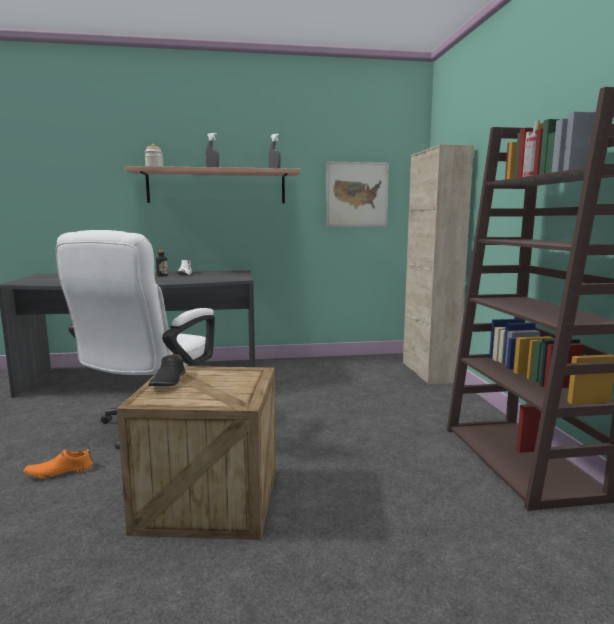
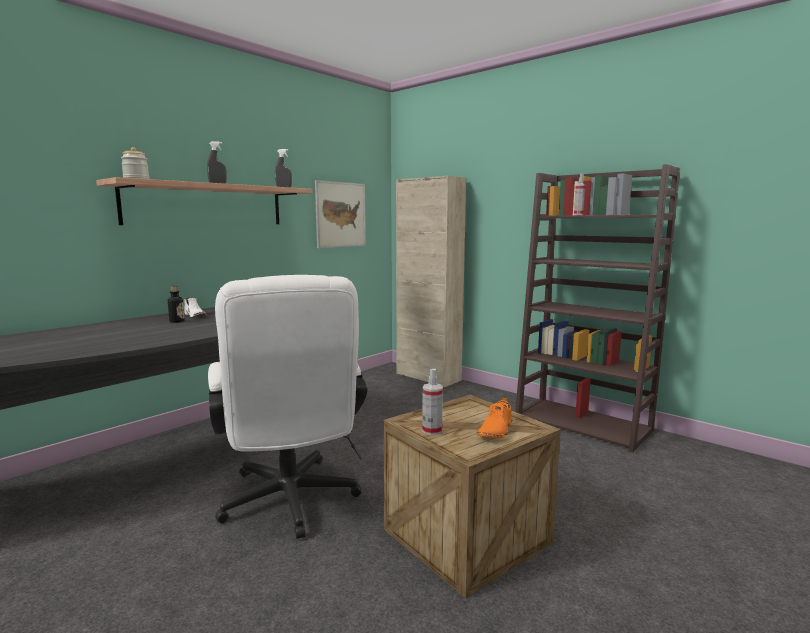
camera: 40 degrees left, 0 degrees up
(59, 471) = (279, 589): orange shoe -> orange shoe (495, 430)
(168, 381) = (432, 431): black shoe -> spray bottle

